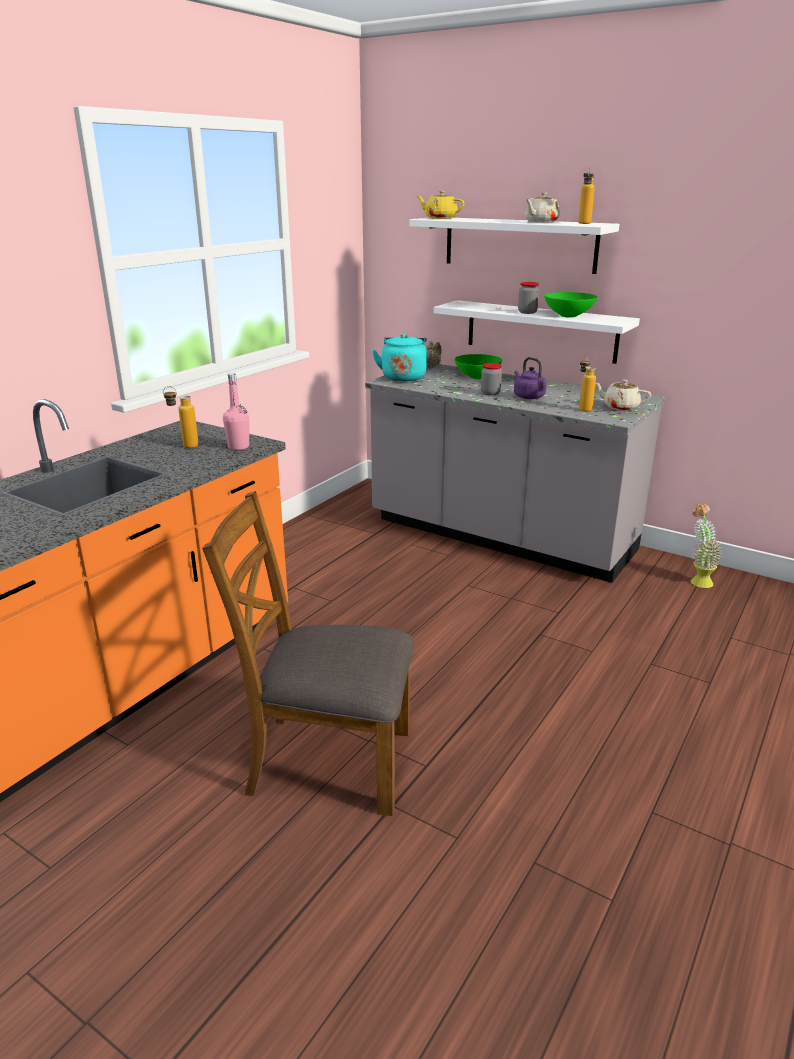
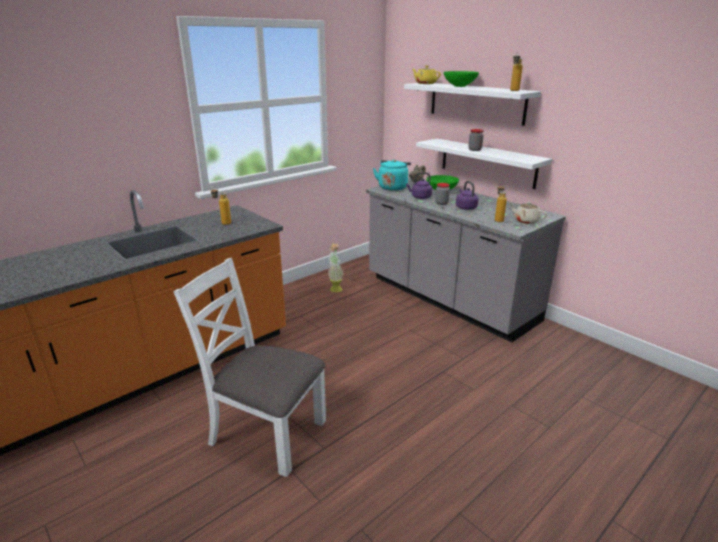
camera: 15 degrees right, 0 degrees up
(238, 447) = (253, 226): pink bottle -> none
(328, 760) = (266, 432): brown chair -> white chair
(454, 388) = (420, 197): none -> purple kettle
(540, 222) = (486, 88): beige teapot -> none
(569, 316) = (501, 154): green bowl -> green bowl (460, 86)
(697, 580) = (576, 349): potted plant -> potted plant (335, 288)

